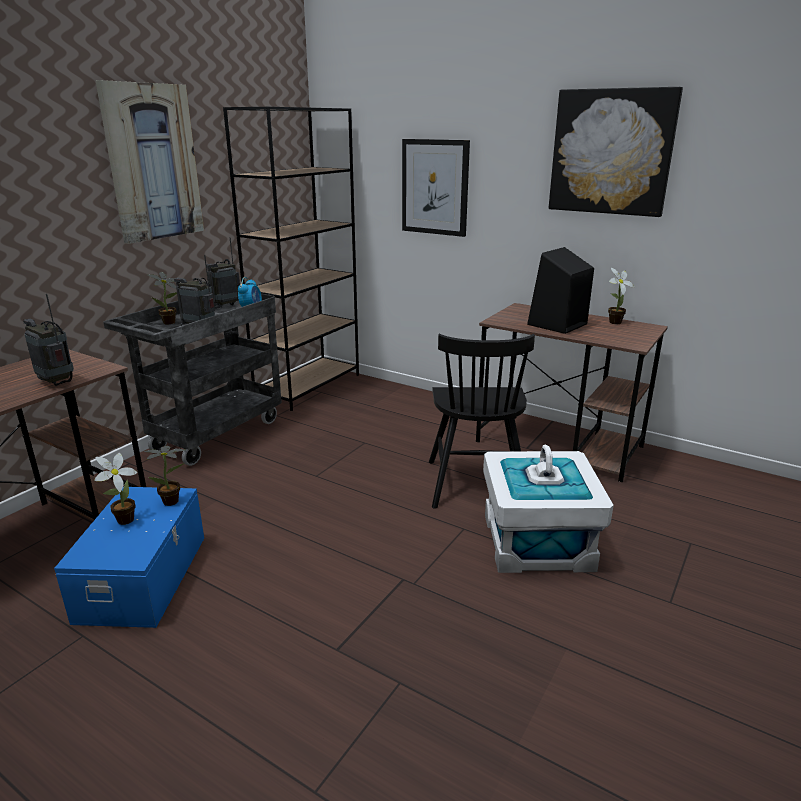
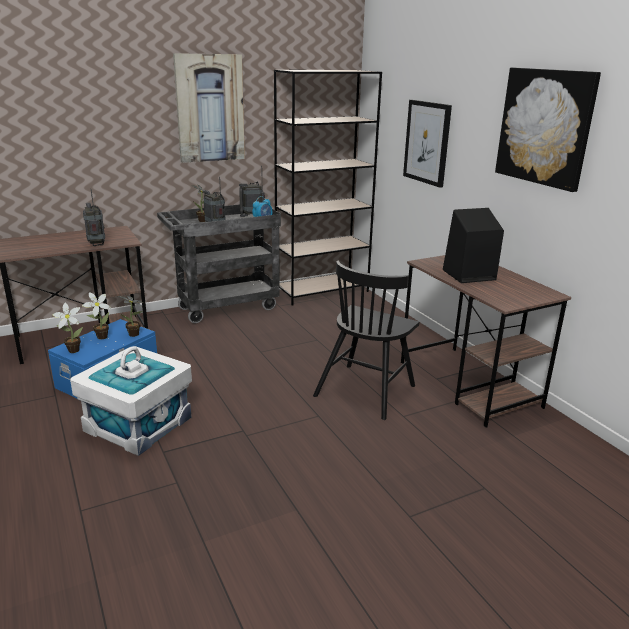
camera: 30 degrees right, 0 degrees up
(536, 541) = (359, 442): white storage box -> white storage box (138, 424)
(613, 322) = (523, 283): potted plant -> potted plant (72, 350)

